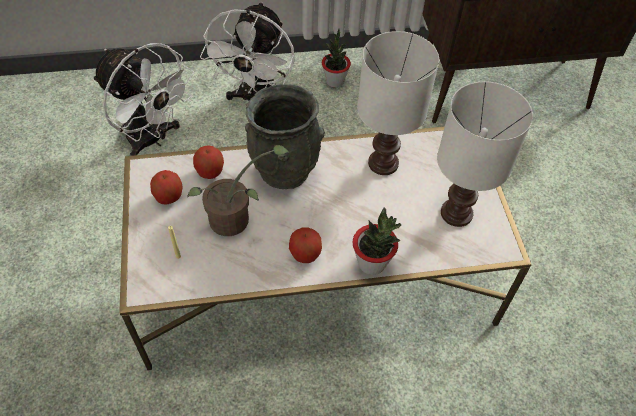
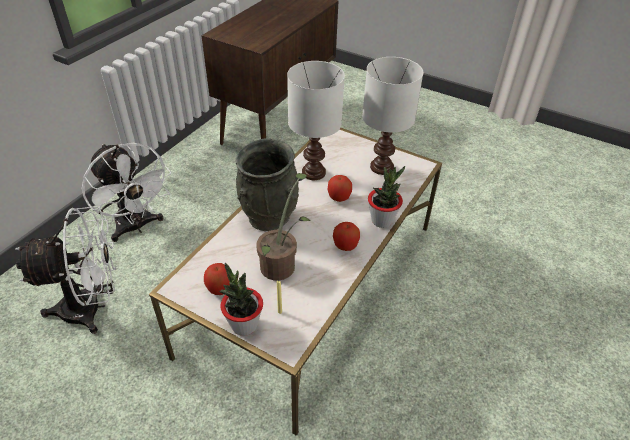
camera: 50 degrees left, 10 degrees down
(210, 172) = (224, 253): apple -> apple (339, 197)
(334, 81) = (176, 180): potted plant -> potted plant (244, 325)

